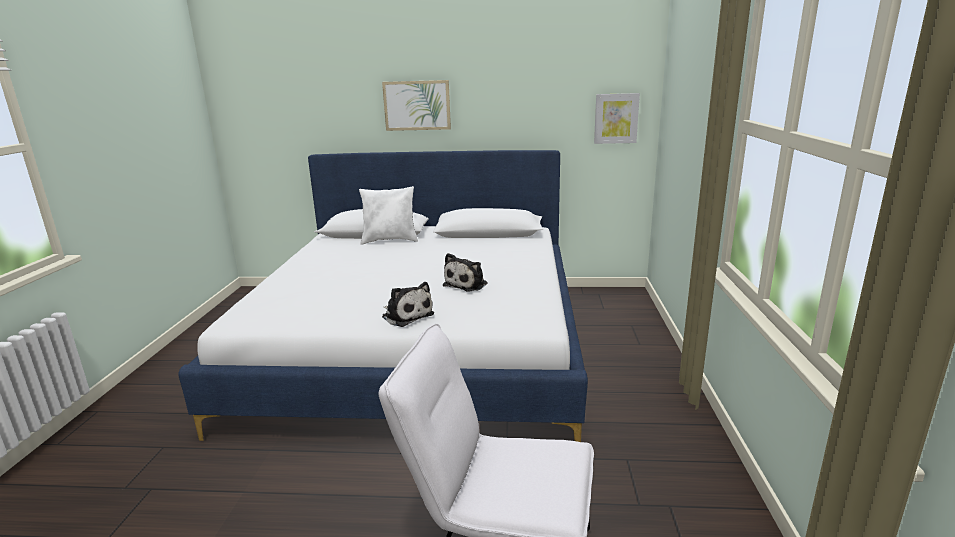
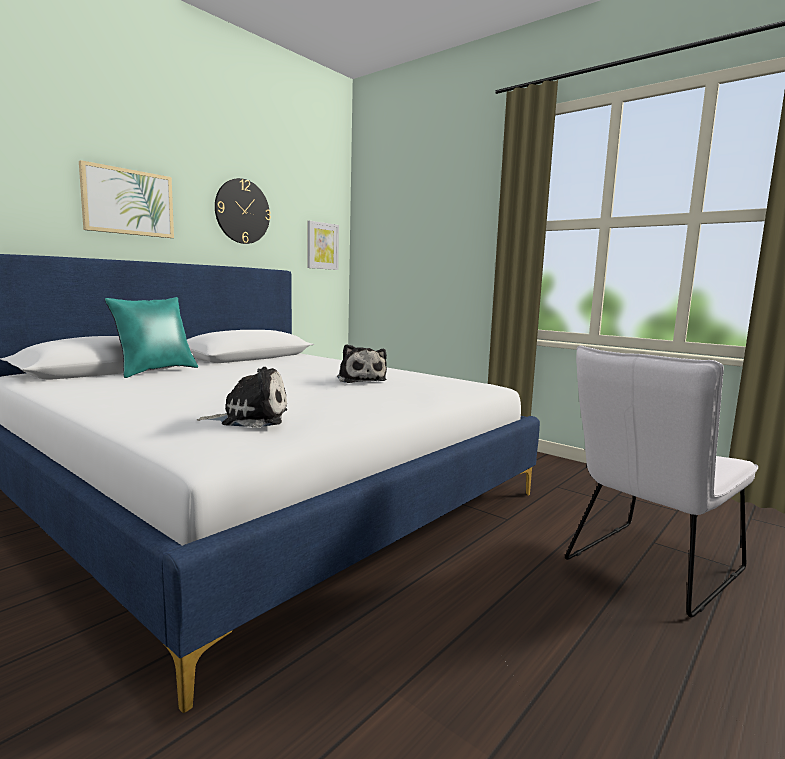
camera: 55 degrees left, 10 degrees down
(390, 240) = (155, 371): white pillow -> turquoise pillow
(406, 315) = (390, 401): plush toy -> plush toy (250, 418)
(517, 97) = (242, 211): none -> wall clock

